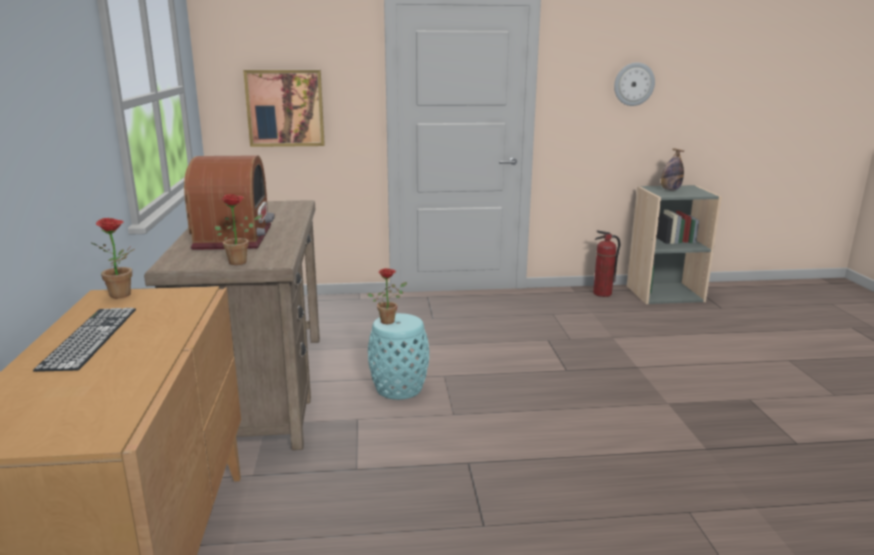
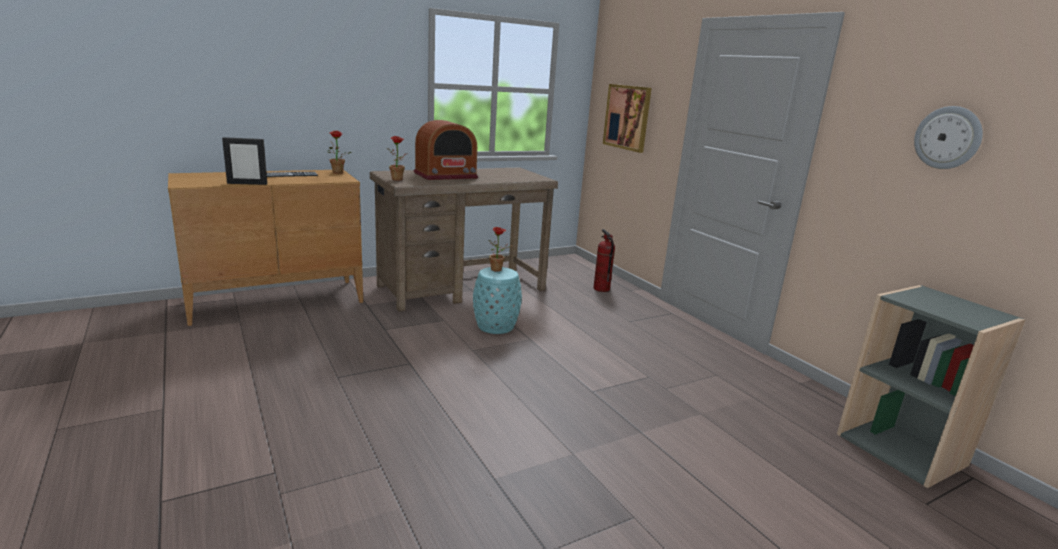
camera: 65 degrees right, 0 degrees up
(152, 367) = (247, 183): none -> picture frame
(602, 293) = (822, 401): fire extinguisher -> fire extinguisher (601, 289)
(670, 190) = (942, 301): bottle -> none

